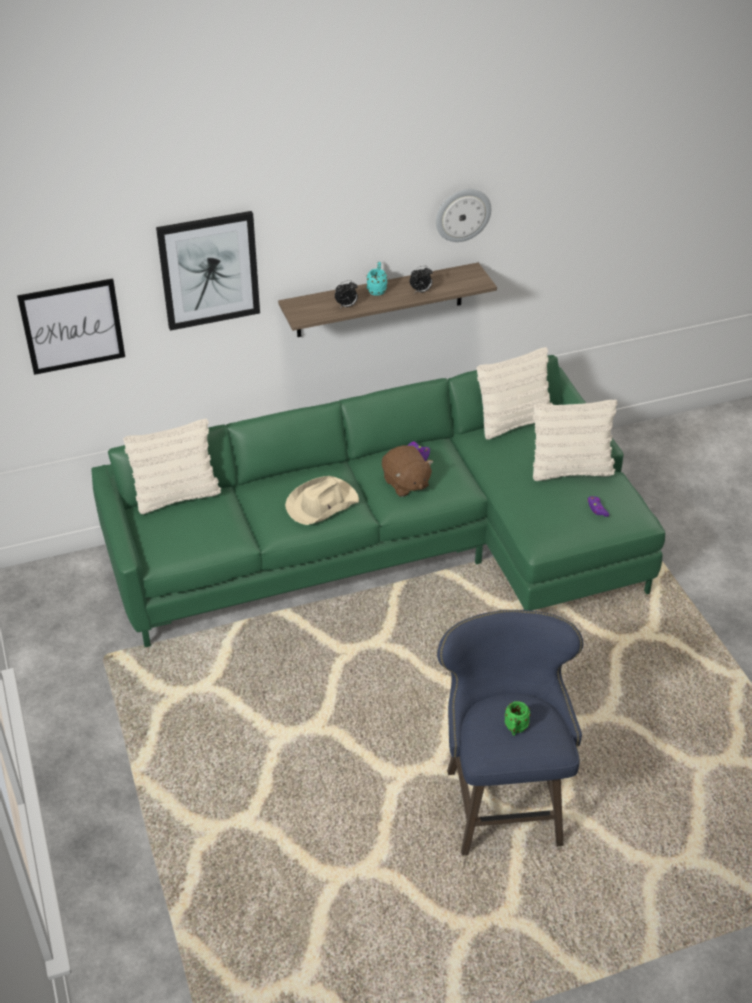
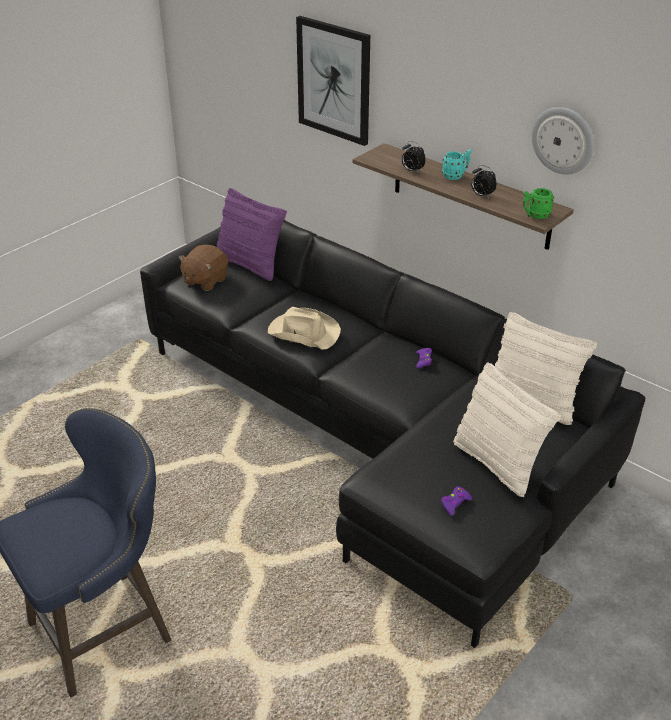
camera: 60 degrees right, 5 degrees down
(72, 326) = (241, 81): picture -> none
(177, 497) = (251, 265): beige pillow -> purple pillow
(391, 547) = (374, 434): green sofa -> black sofa
(405, 483) = (375, 368): brown plush toy -> brown plush toy (205, 281)
(515, 729) = (55, 533): green mug -> green mug (535, 215)

